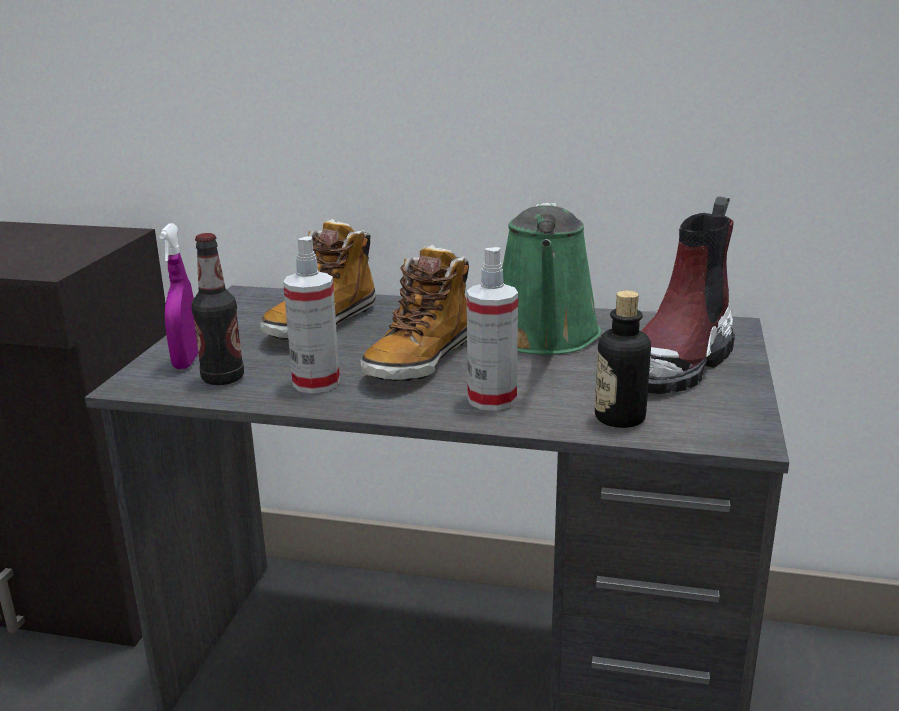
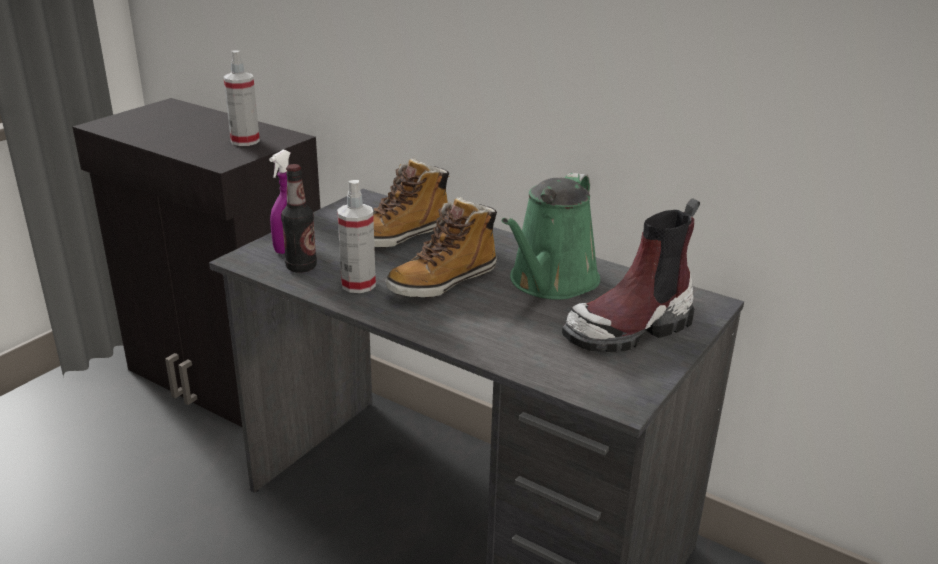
camera: 20 degrees right, 5 degrees up
(492, 399) = (466, 326): spray bottle -> spray bottle (245, 141)
(619, 418) = (545, 363): bottle -> none

